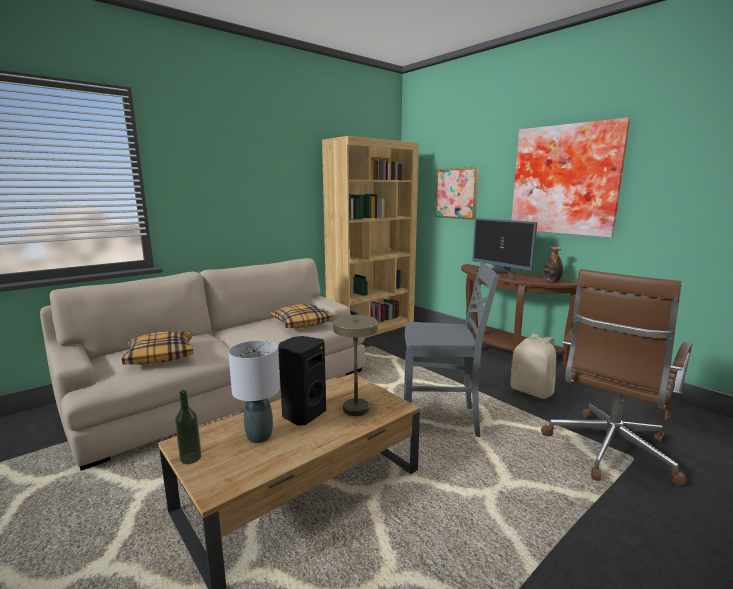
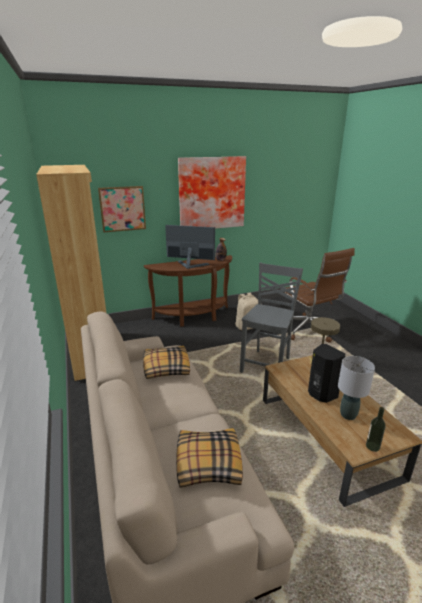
camera: 70 degrees left, 10 degrees up
(501, 274) = (190, 265): monitor -> monitor turned 150 degrees counterclockwise

